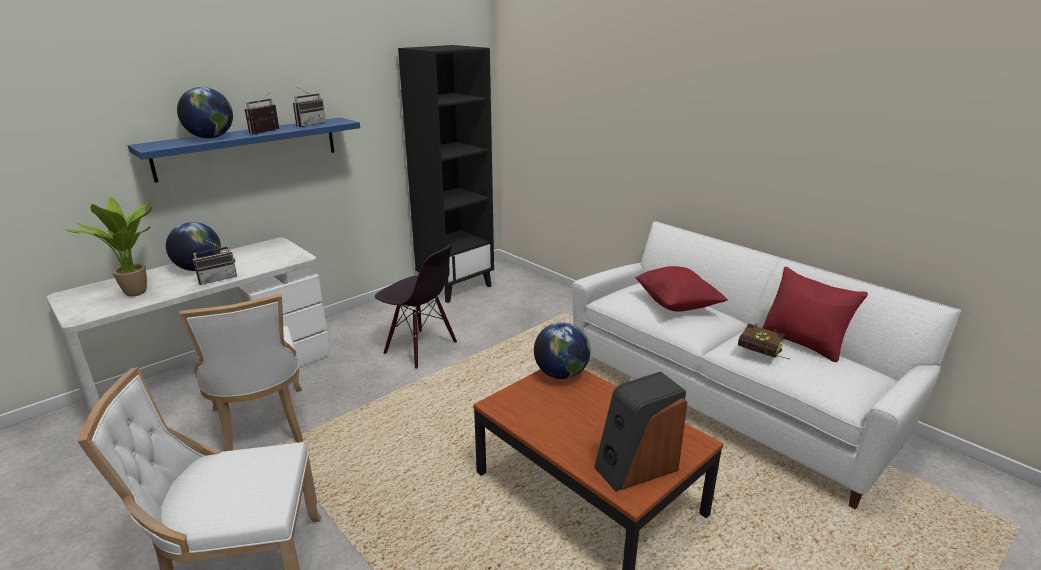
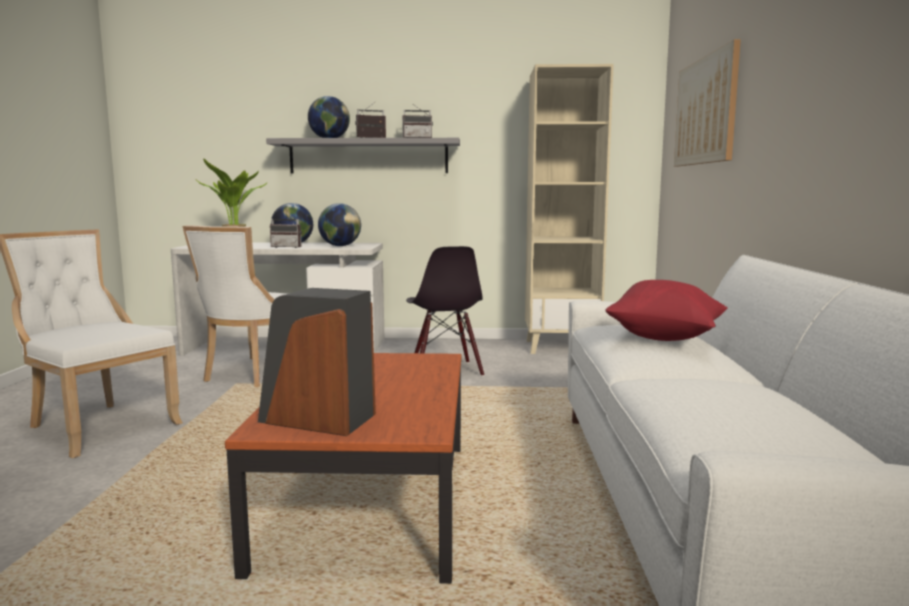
camera: 45 degrees right, 15 degrees down
(248, 148) = (368, 157): blue shelf -> grey shelf
(455, 286) = (561, 347): black bookcase -> beige bookcase
(561, 374) = (428, 359): globe -> globe (340, 246)
(573, 96) = (705, 111): none -> picture
(763, 354) = (673, 387): book -> none
(804, 343) = (789, 402): red pillow -> none

